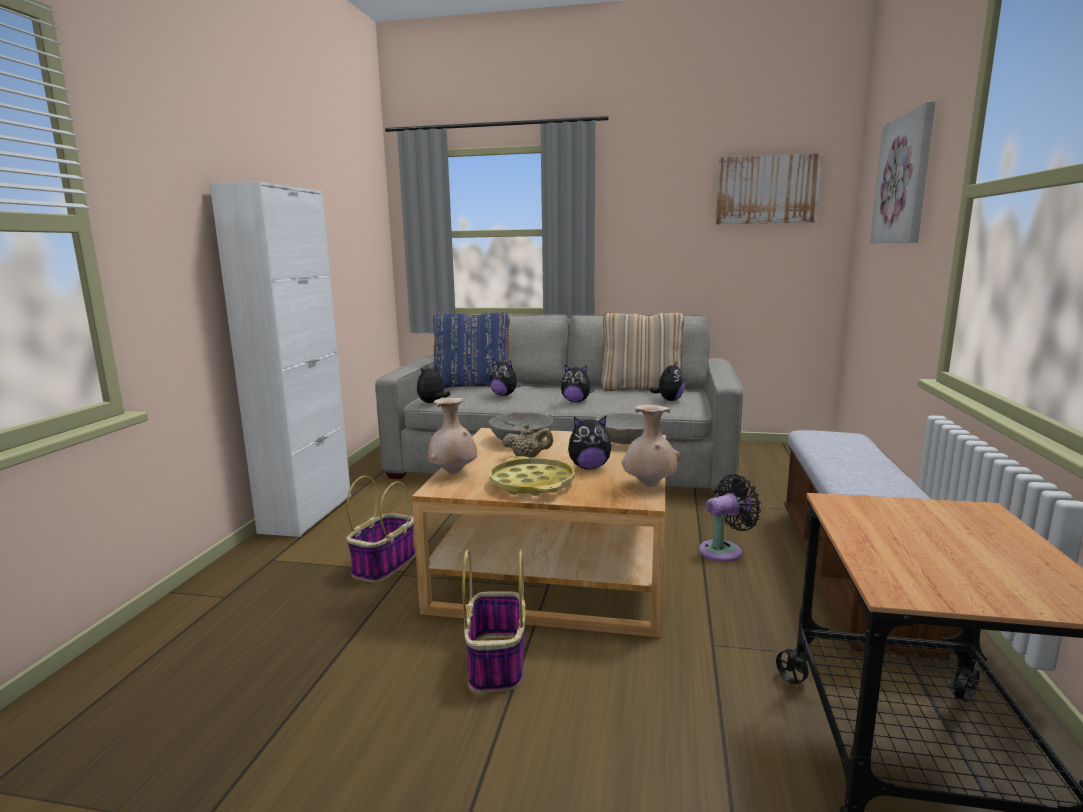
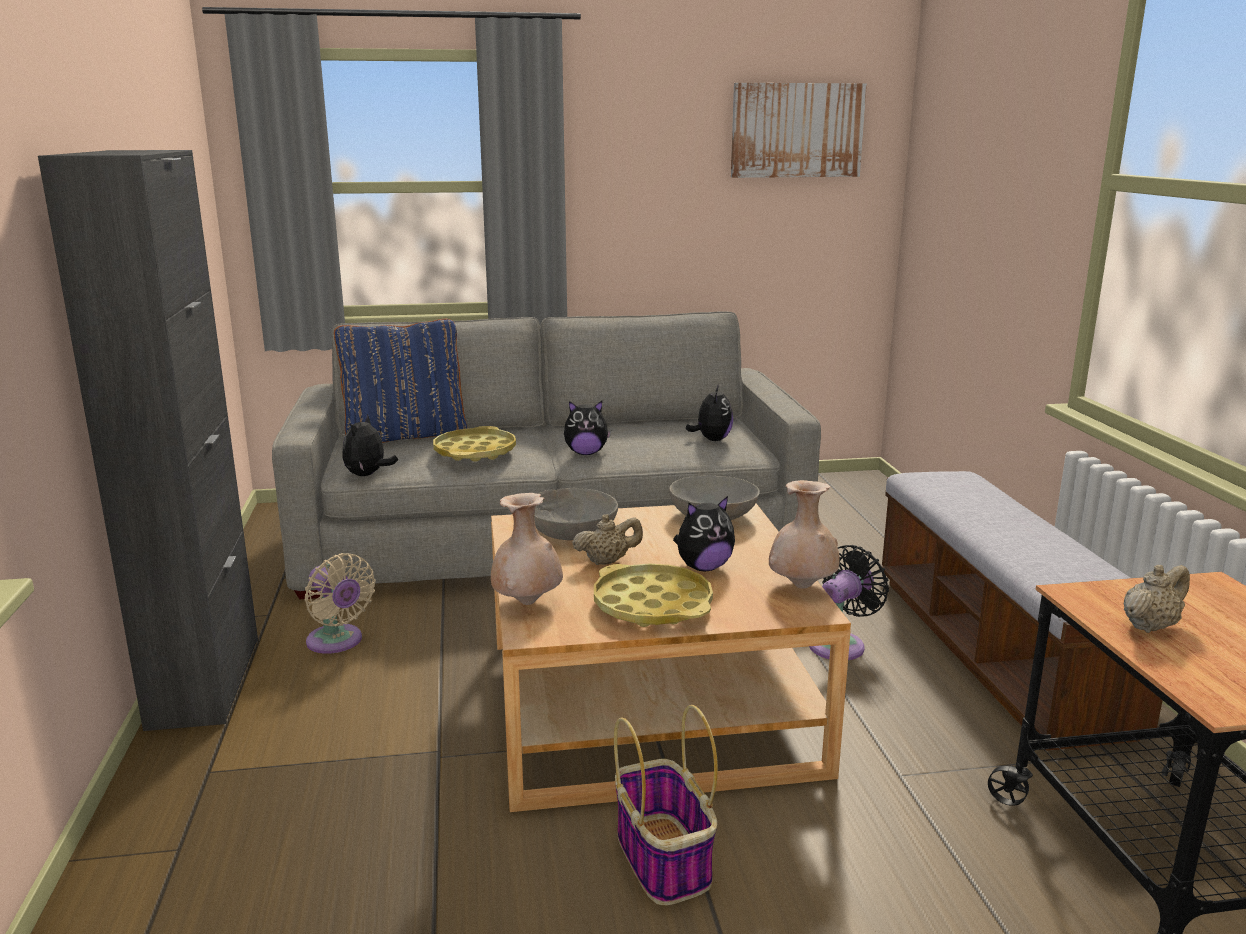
camera: 20 degrees left, 5 degrees up
(307, 513) = (205, 682): white cabinet -> black cabinet
(384, 564) = (400, 746): basket -> none
(392, 503) = (337, 642): none -> beige fan
(504, 395) = (475, 452): plush toy -> yellow tray
(641, 389) = (660, 423): beige pillow -> none
(882, 529) = (1150, 626): none -> beige teapot
(904, 180) = (997, 141): picture -> none

